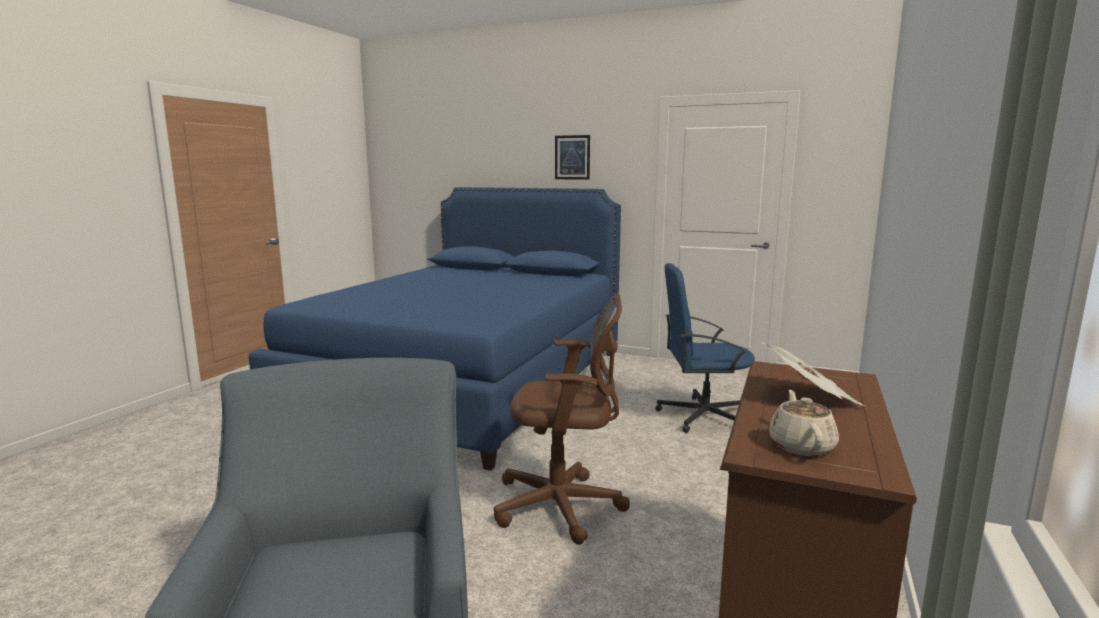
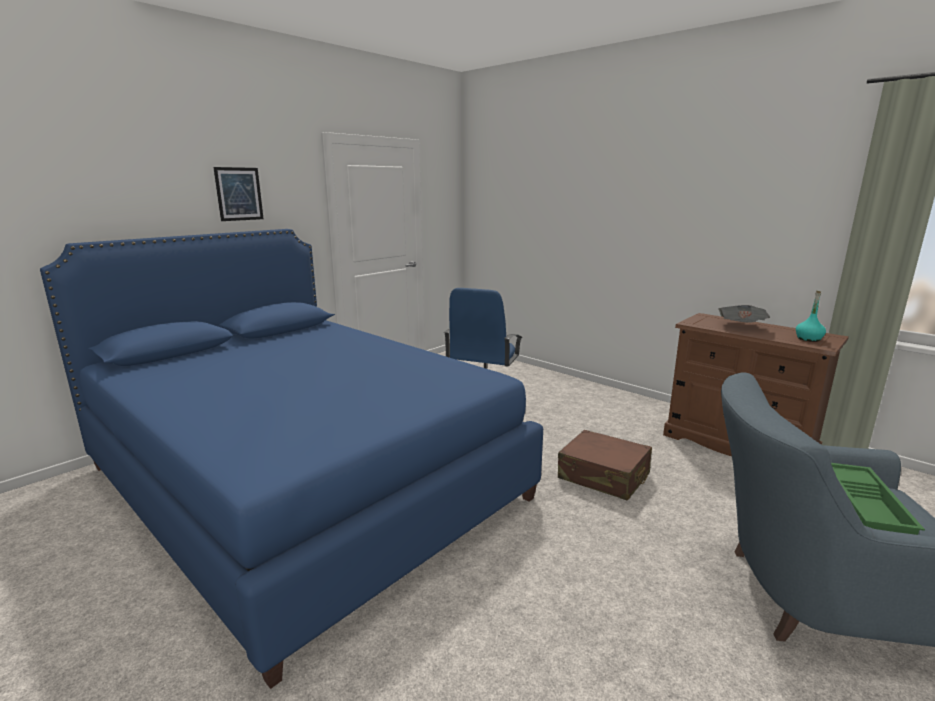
camera: 70 degrees left, 5 degrees up
(332, 559) = (867, 505): none -> green tray
(564, 507) = (603, 476): brown office chair -> brown suitcase
(801, 445) = (808, 339): beige teapot -> turquoise bottle

